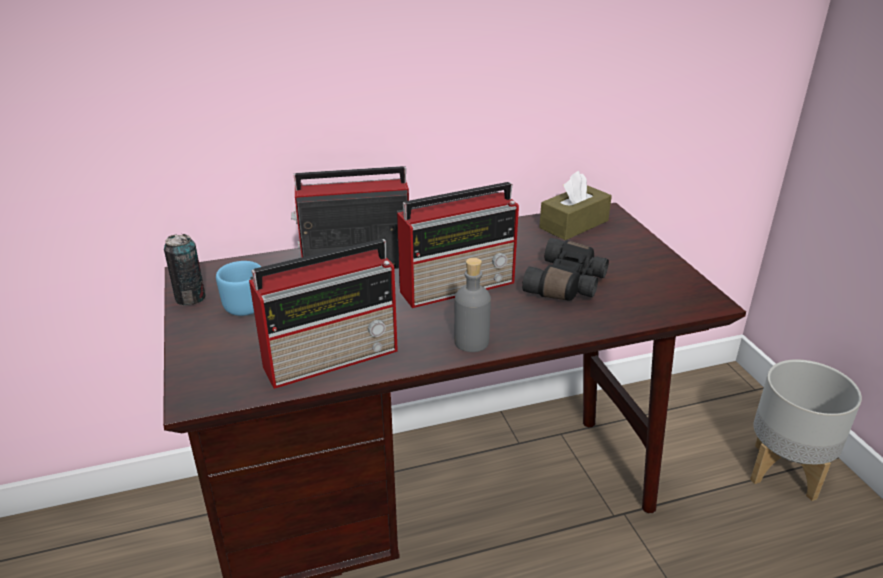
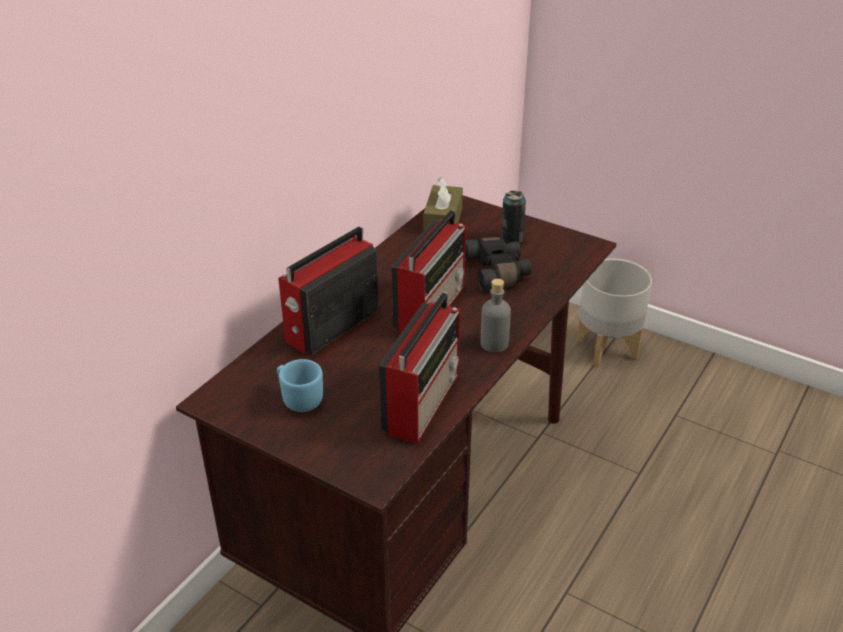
camera: 40 degrees left, 5 degrees up
(190, 298) = (246, 418): can -> can (511, 239)

